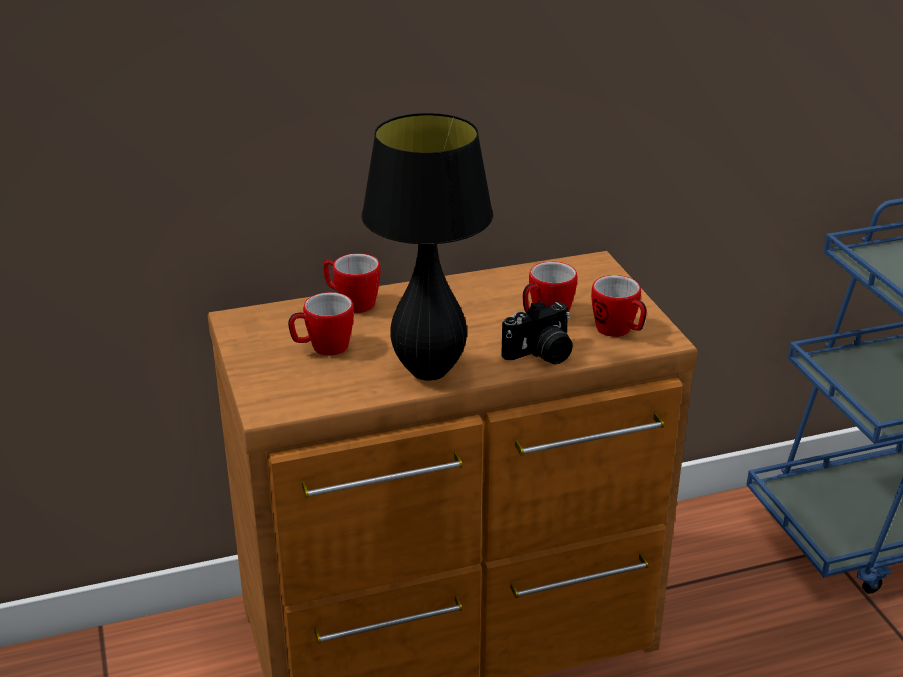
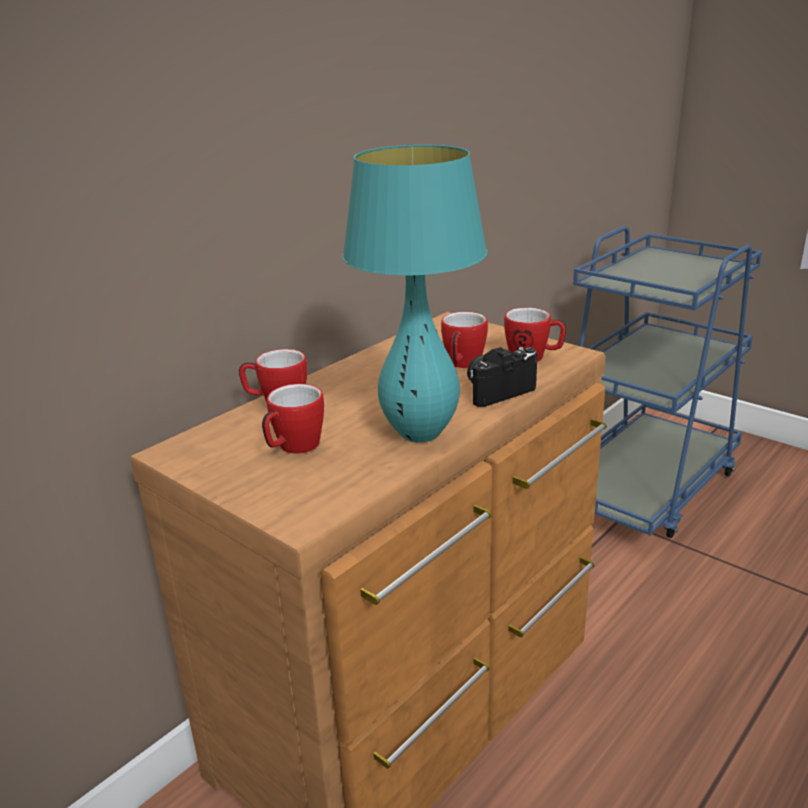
camera: 30 degrees left, 5 degrees down
(429, 371) = (419, 434): black table lamp -> turquoise table lamp
(541, 354) = (497, 391): camera -> camera turned 150 degrees counterclockwise

